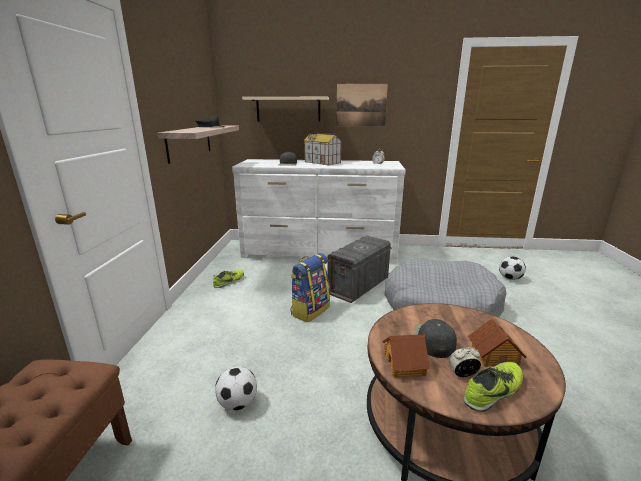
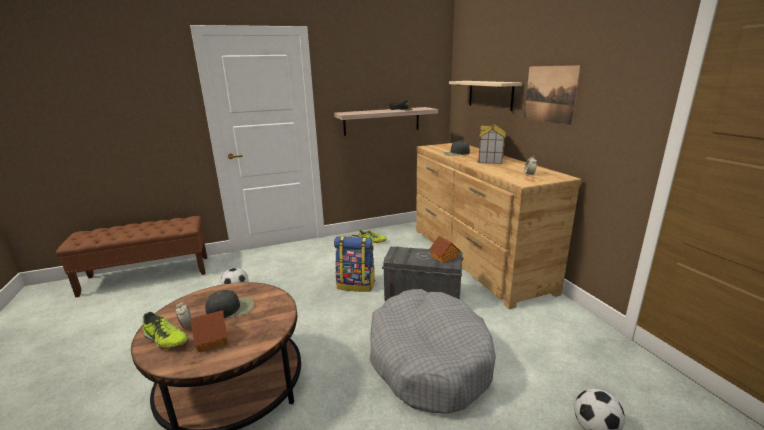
camera: 65 degrees right, 0 degrees up
(319, 251) = (475, 258): white dresser -> brown dresser
(405, 364) = (198, 301): toy house -> toy house (444, 257)

